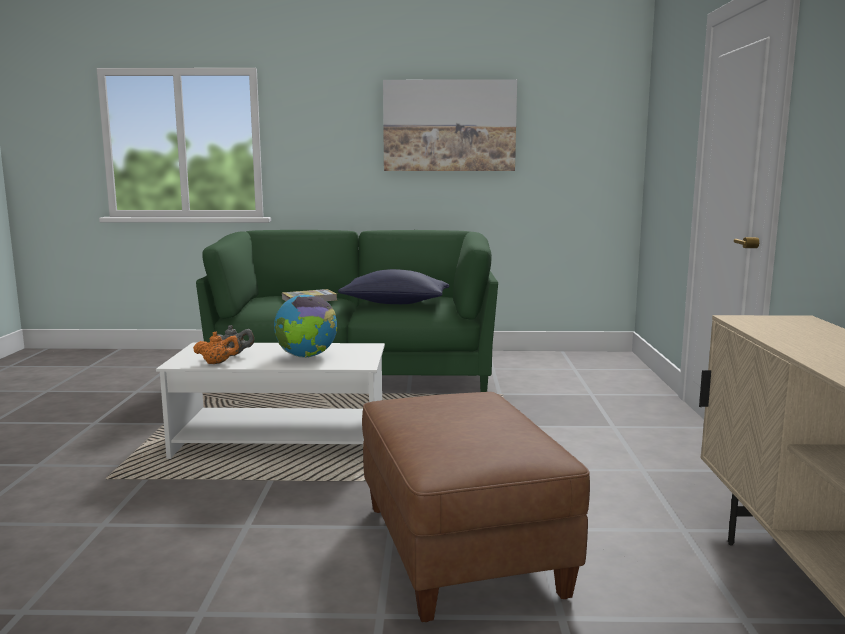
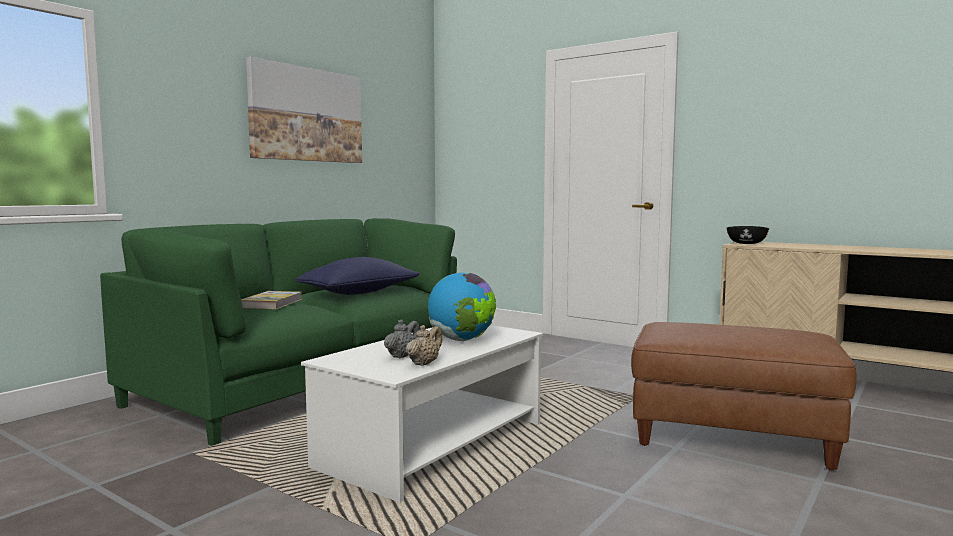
camera: 55 degrees left, 5 degrees down
(217, 363) = (424, 363): orange teapot -> beige teapot
(759, 320) = (746, 243): none -> black bowl

